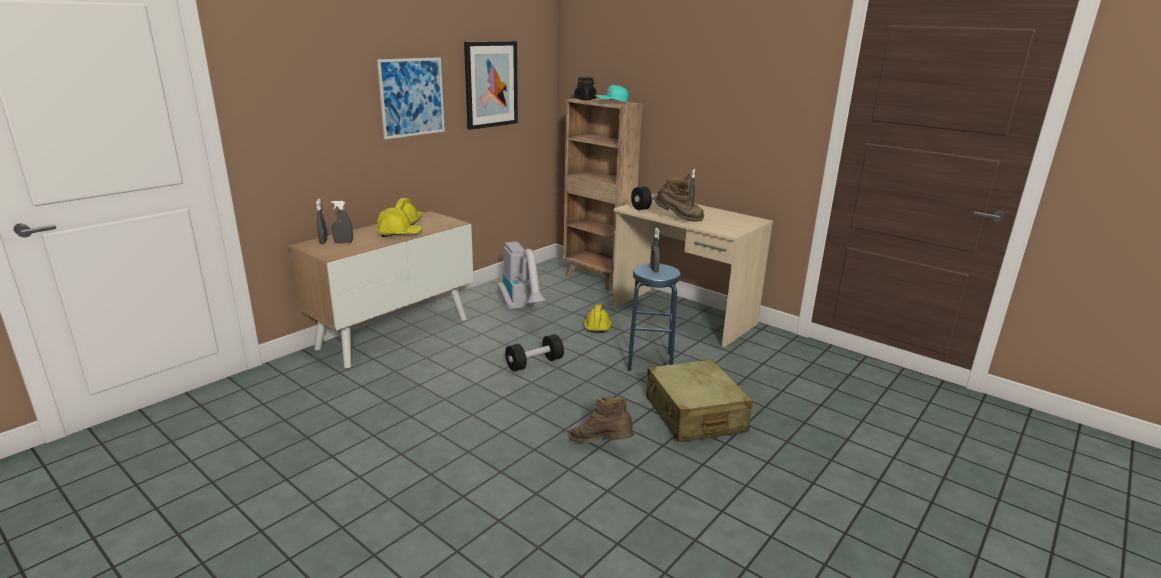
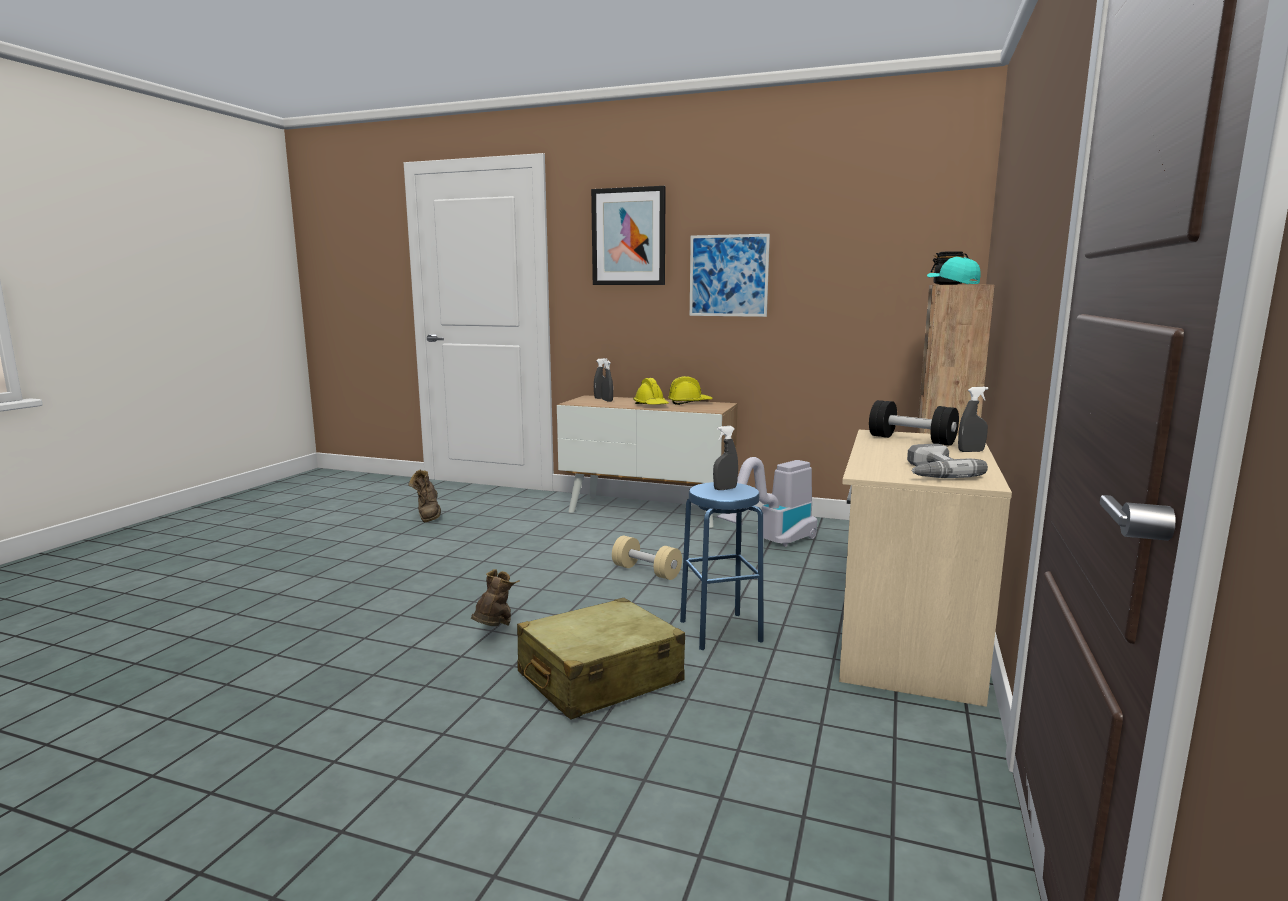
camera: 70 degrees right, 10 degrees down
(491, 84) = (847, 267): picture -> picture (628, 237)
(534, 363) = (646, 571): black dumbbell -> beige dumbbell
(597, 326) = (784, 586): yellow hard hat -> none
(678, 219) = (875, 451): brown boot -> brown boot (428, 515)
(732, 222) = (931, 472): none -> power drill

